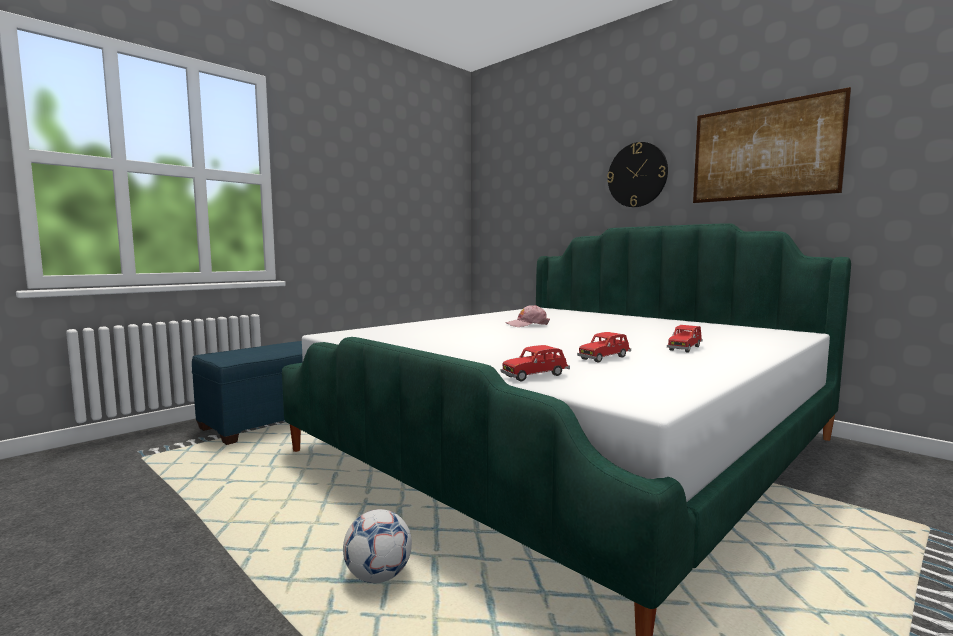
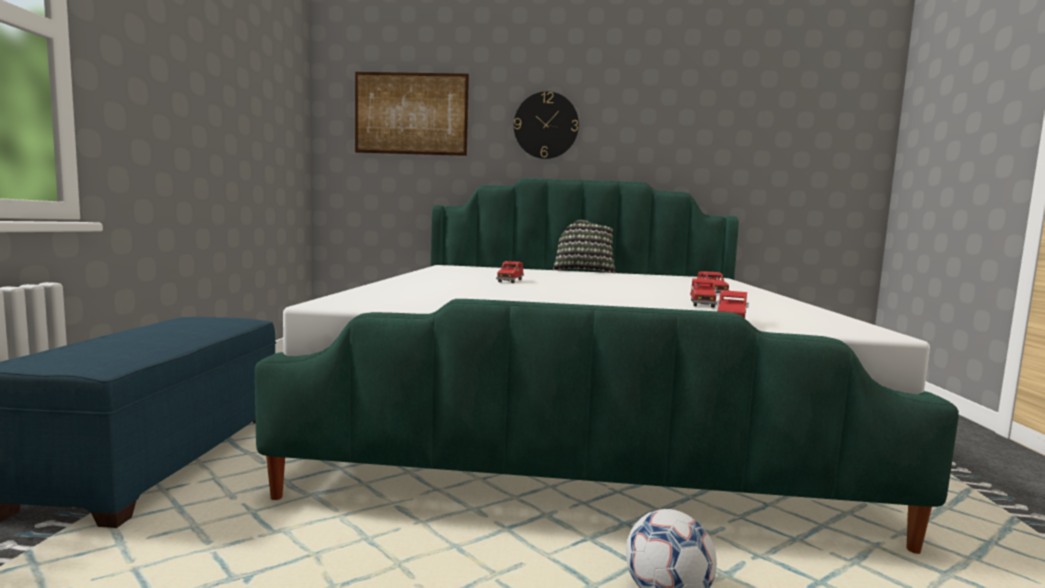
camera: 40 degrees left, 0 degrees up
(527, 324) = (510, 281): pink cap -> red toy car
(660, 317) = (584, 270): none -> pillow
(764, 151) = (666, 120): picture -> picture (411, 114)

